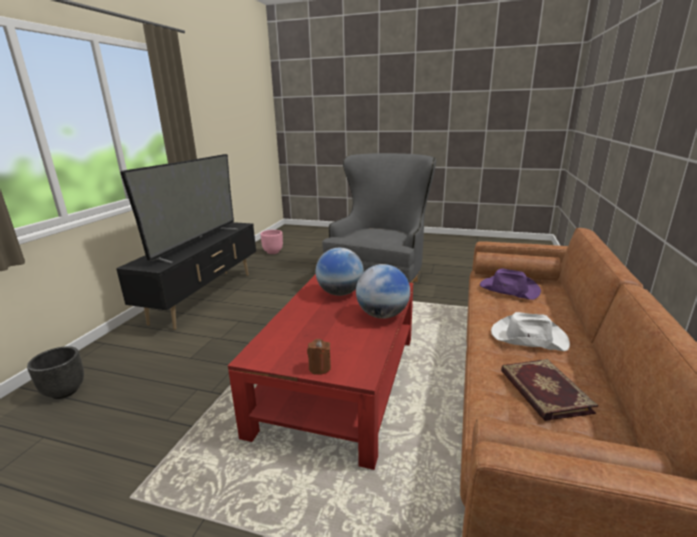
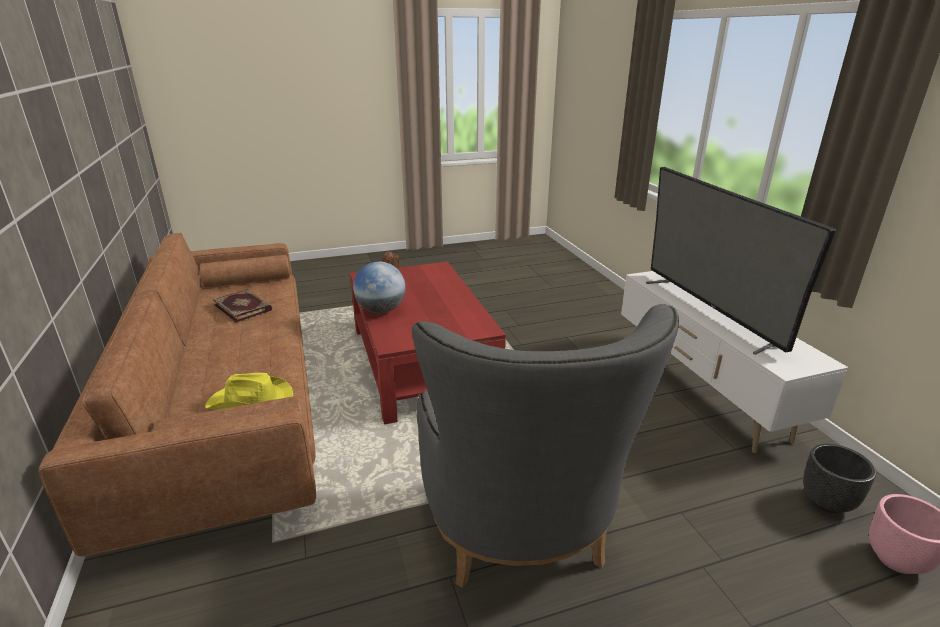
camera: 145 degrees right, 5 degrees up
(65, 391) = (595, 299): black planter -> black planter (828, 502)
(205, 297) = (702, 390): black tv stand -> white tv stand
(340, 293) = (443, 319): globe -> none
(508, 289) = (251, 401): purple hat -> yellow hat
(527, 337) = (244, 341): white hat -> none

